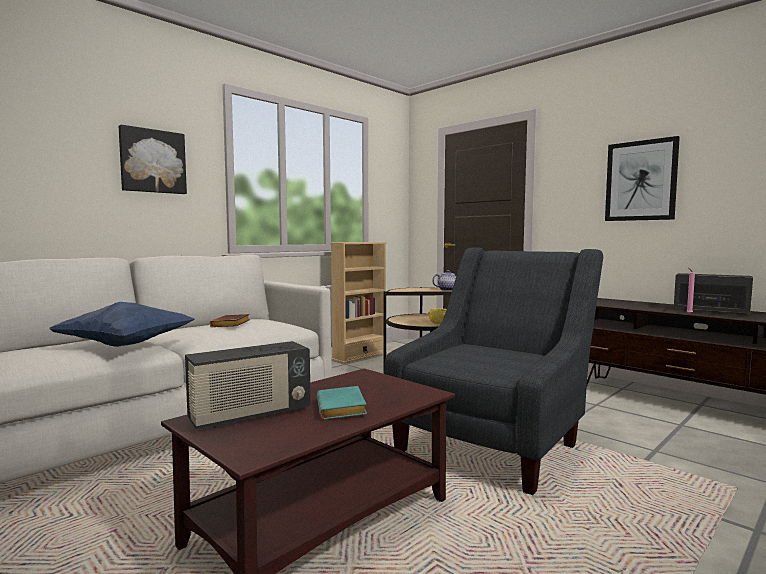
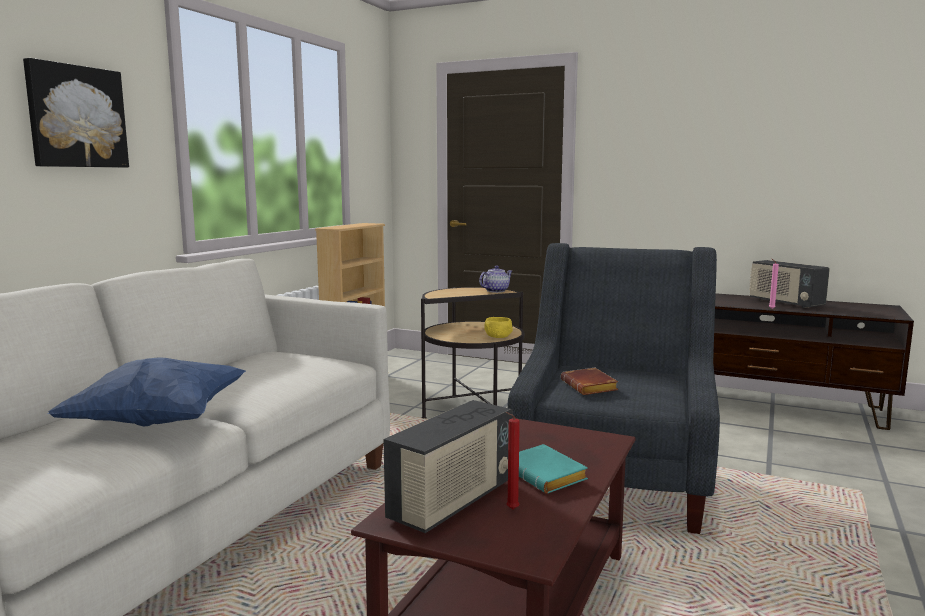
camera: 20 degrees left, 5 degrees up
(231, 325) = (260, 369): brown book -> brown book (591, 387)
(282, 426) = (510, 510): none -> red candle
(641, 181) = (704, 153): picture -> none
(711, 311) = (785, 303): radio -> radio turned 135 degrees counterclockwise

